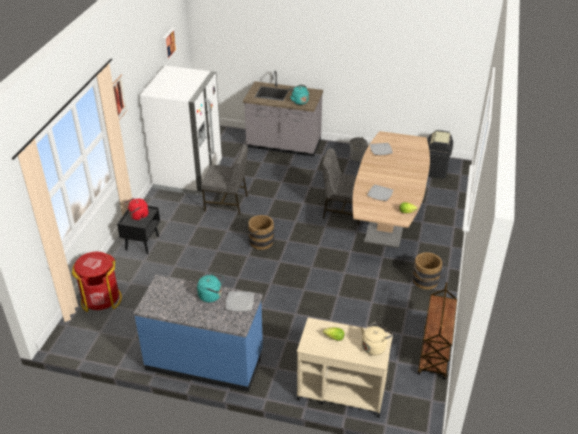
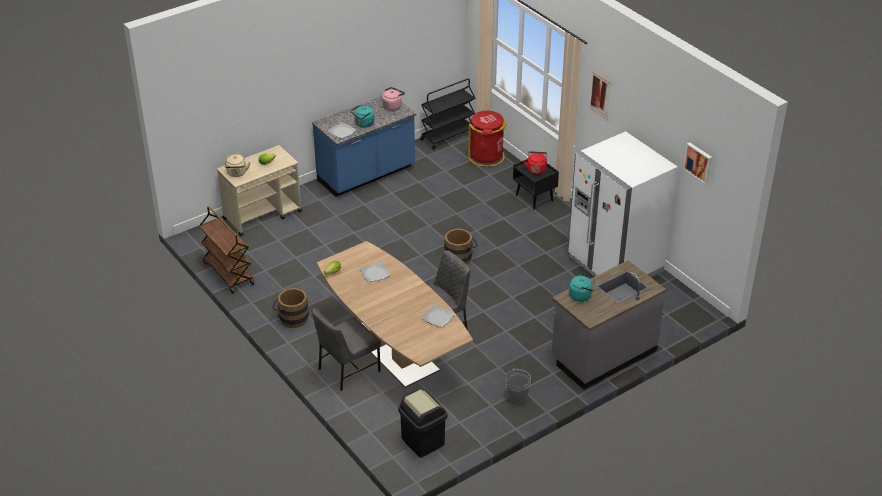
camera: 130 degrees right, 0 degrees up
(84, 344) = (448, 136): none -> black cart
(159, 296) = (392, 106): none -> pink kettle
(227, 203) = (538, 265): grey chair -> grey chair (347, 370)

